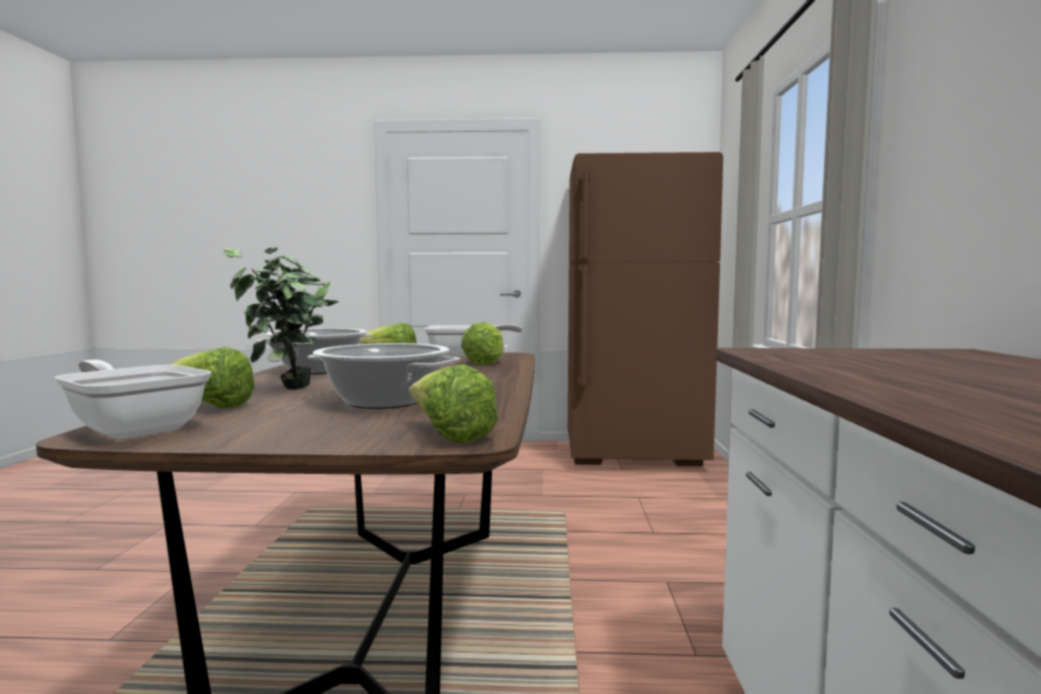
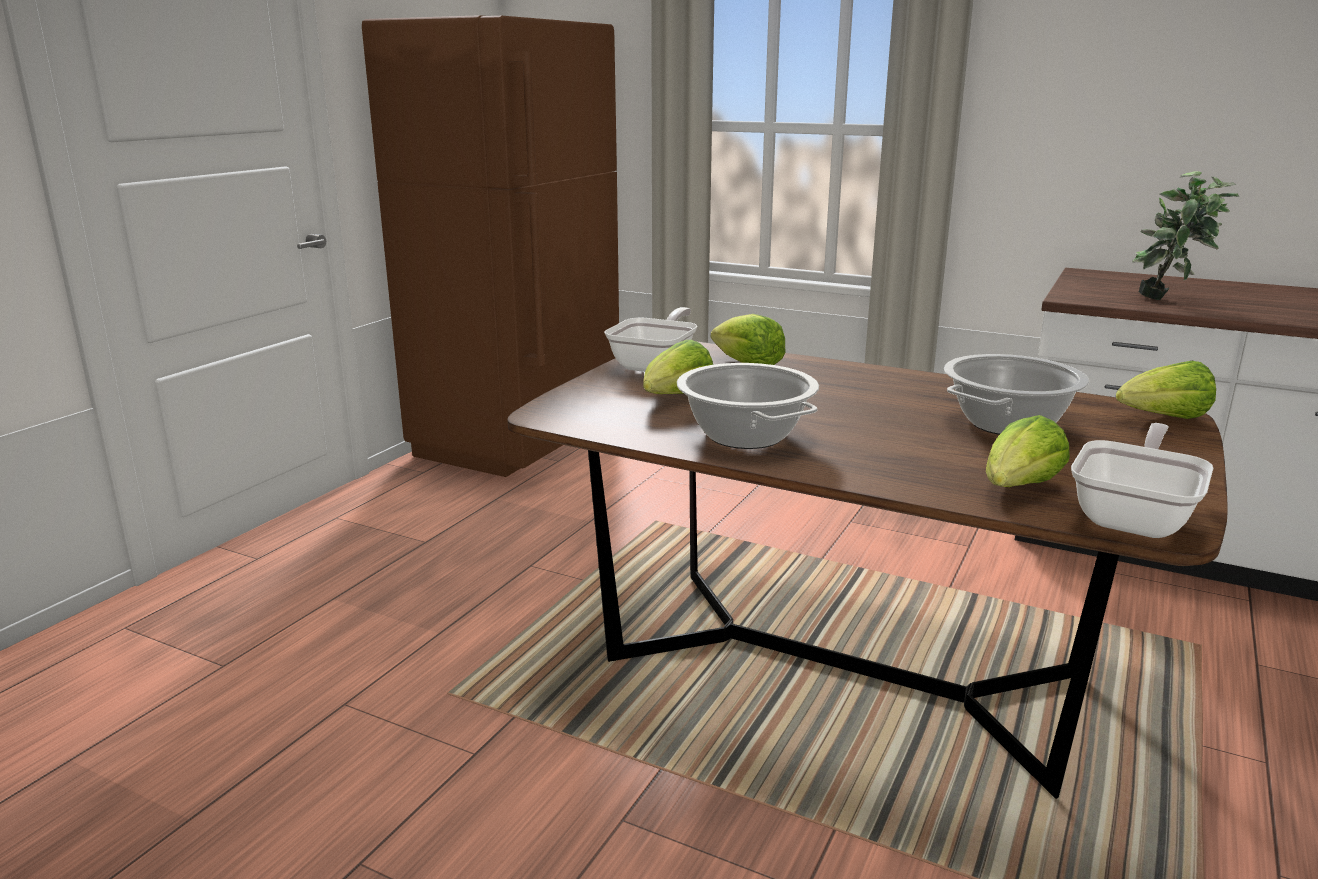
camera: 65 degrees left, 15 degrees up
(134, 429) = (1135, 517): frying pan -> frying pan turned 150 degrees clockwise
(286, 391) = (918, 456): potted plant -> potted plant (1169, 300)

